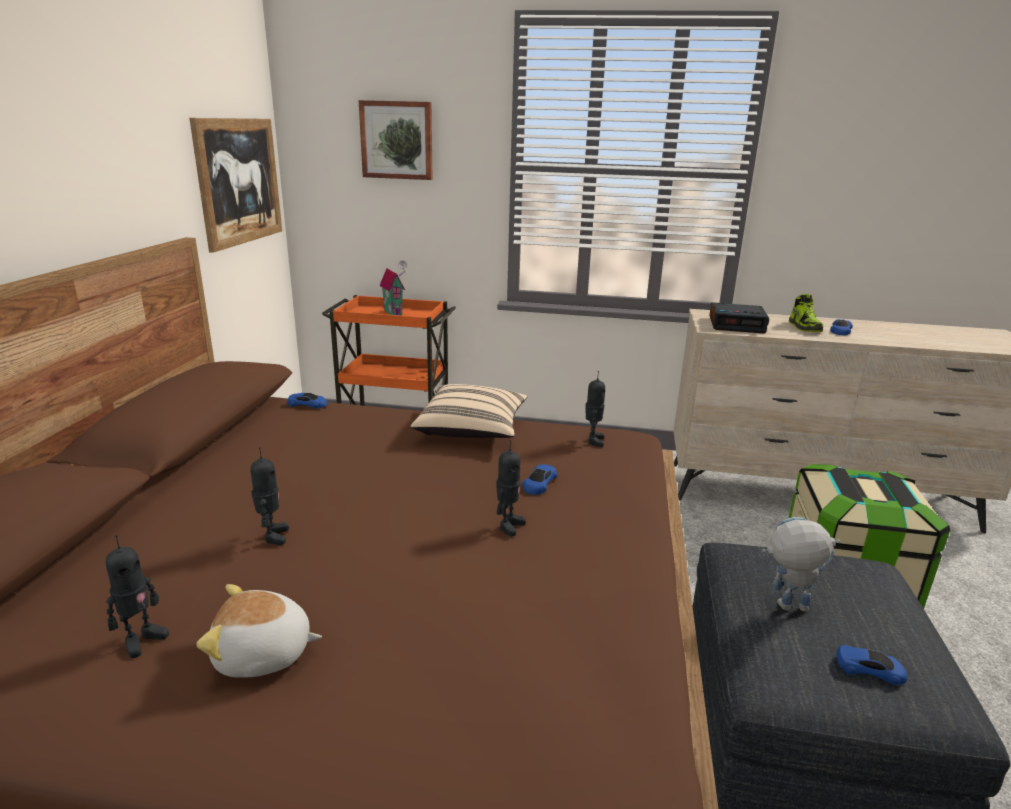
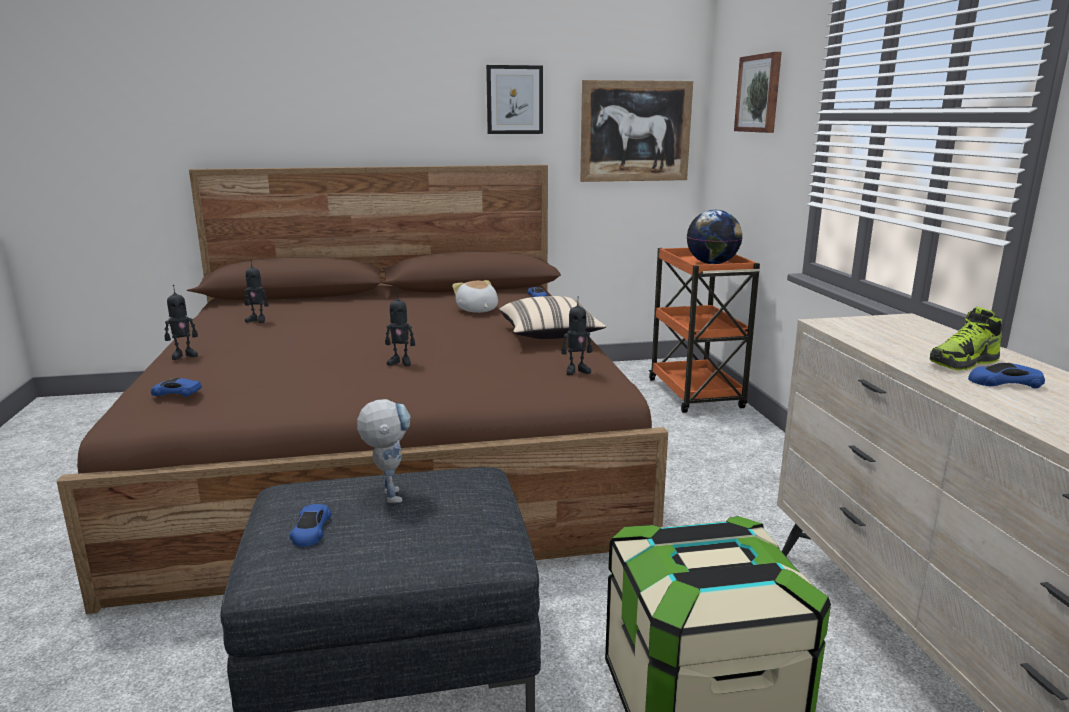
camera: 70 degrees right, 5 degrees down
(132, 148) = (514, 100): none -> picture
(263, 655) = (248, 337): plush toy -> plush toy (477, 310)
(273, 536) = (353, 319): toy robot -> toy robot (184, 355)
(395, 312) = (712, 263): toy house -> globe
(539, 483) = (473, 363): blue toy car -> blue toy car (176, 392)
(737, 325) = (879, 332): alarm clock -> none

